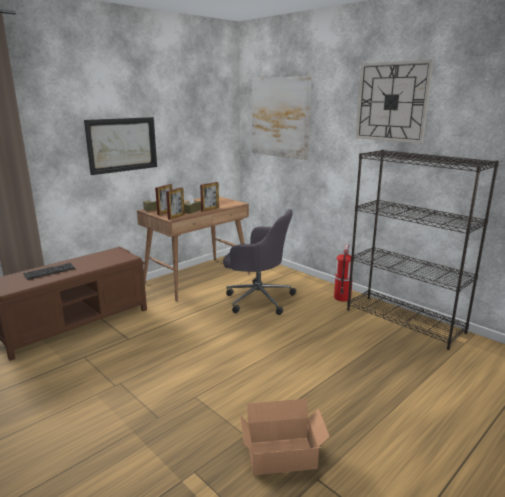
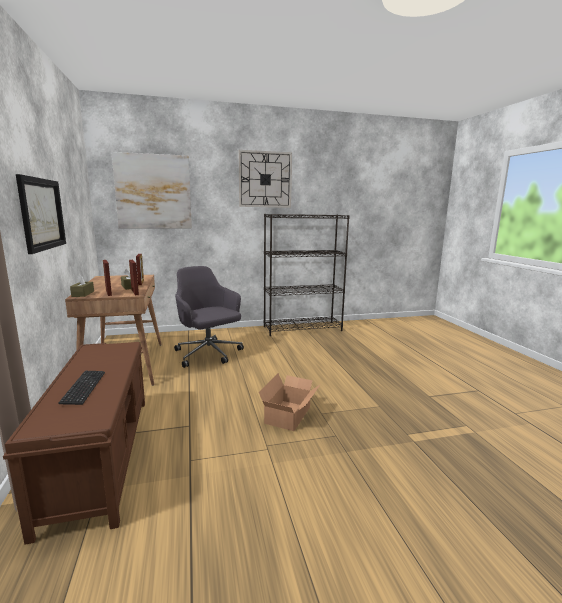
camera: 60 degrees left, 5 degrees down
(257, 298) = (208, 354): grey office chair -> grey office chair turned 90 degrees counterclockwise
(283, 457) = (407, 400): cardboard box -> cardboard box (290, 415)
(342, 297) = (252, 332): fire extinguisher -> none

